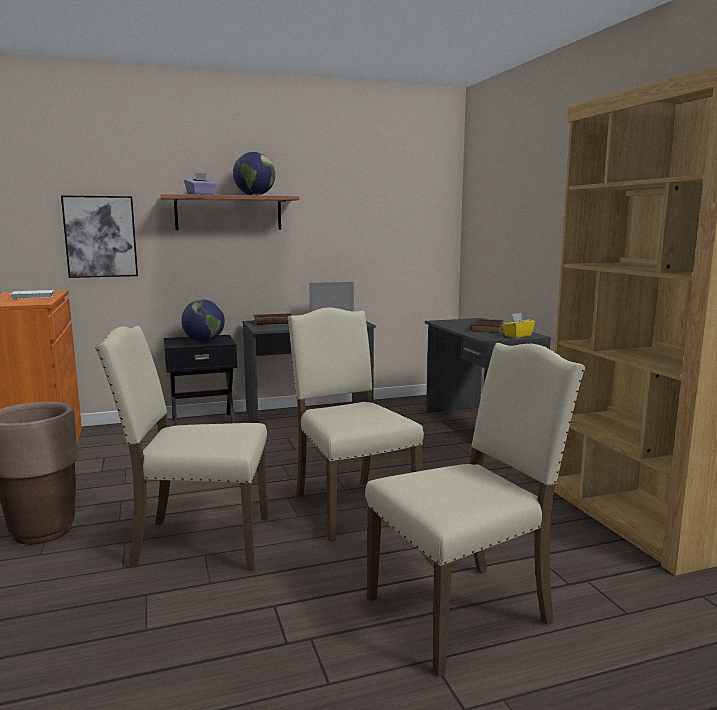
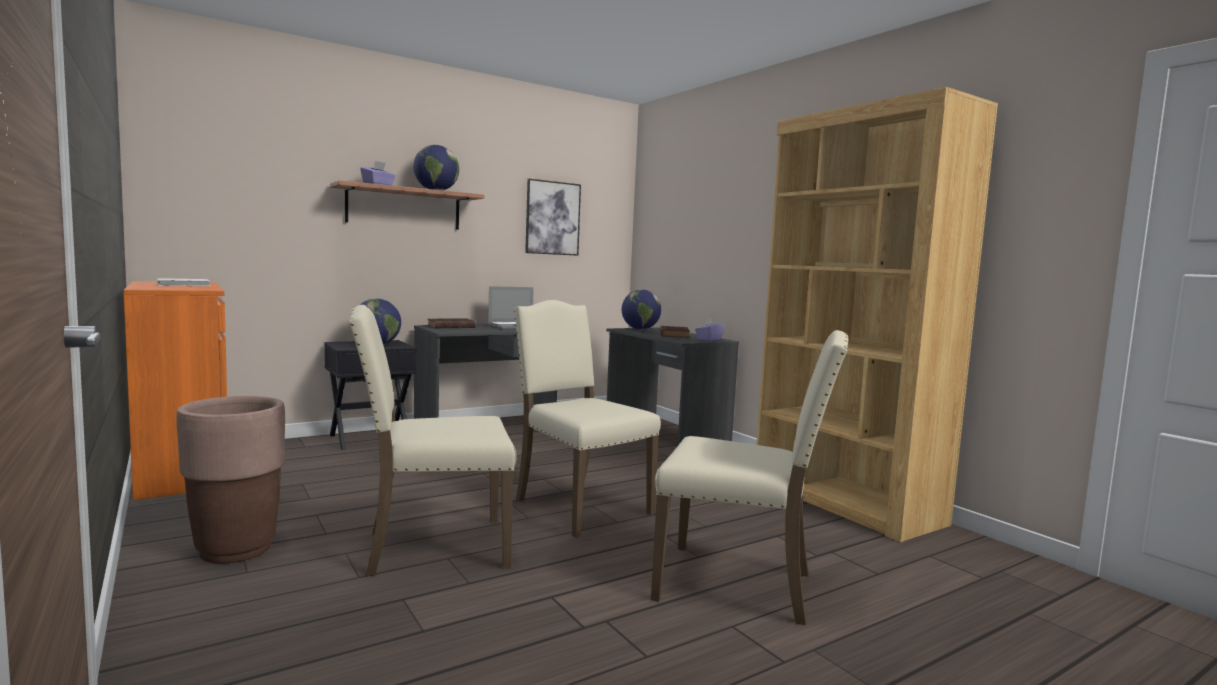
camera: 15 degrees left, 5 degrees down
(100, 236) = (257, 223): picture -> picture (552, 218)
(458, 321) = (640, 329): none -> globe
(464, 611) = (739, 585): beige chair -> beige chair turned 60 degrees clockwise
(517, 336) = (708, 340): yellow tissue box -> purple tissue box

